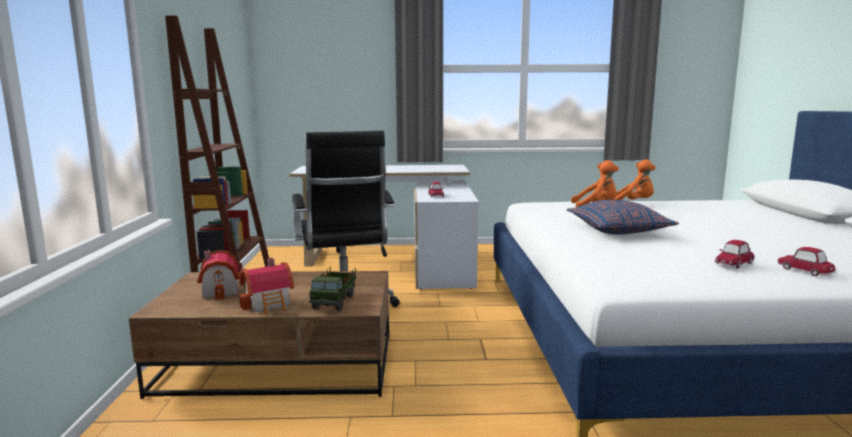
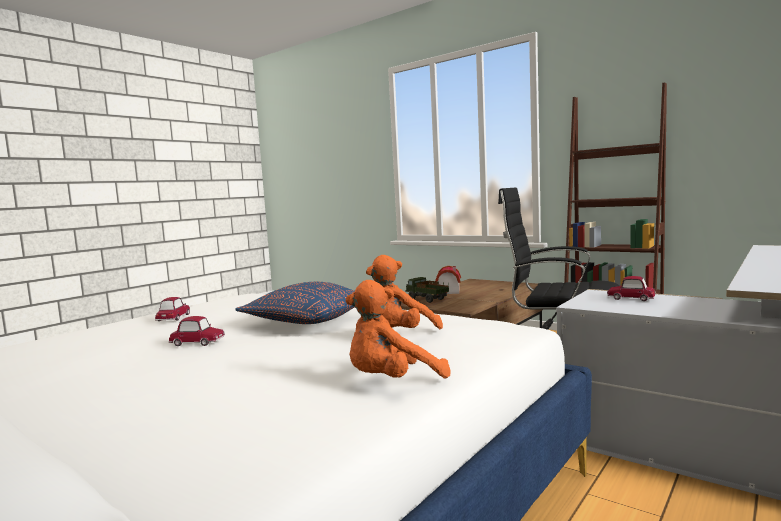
camera: 130 degrees right, 5 degrees down
(224, 290) = (487, 287): toy house -> none
(805, 270) = (110, 329): toy car -> toy car (197, 342)

